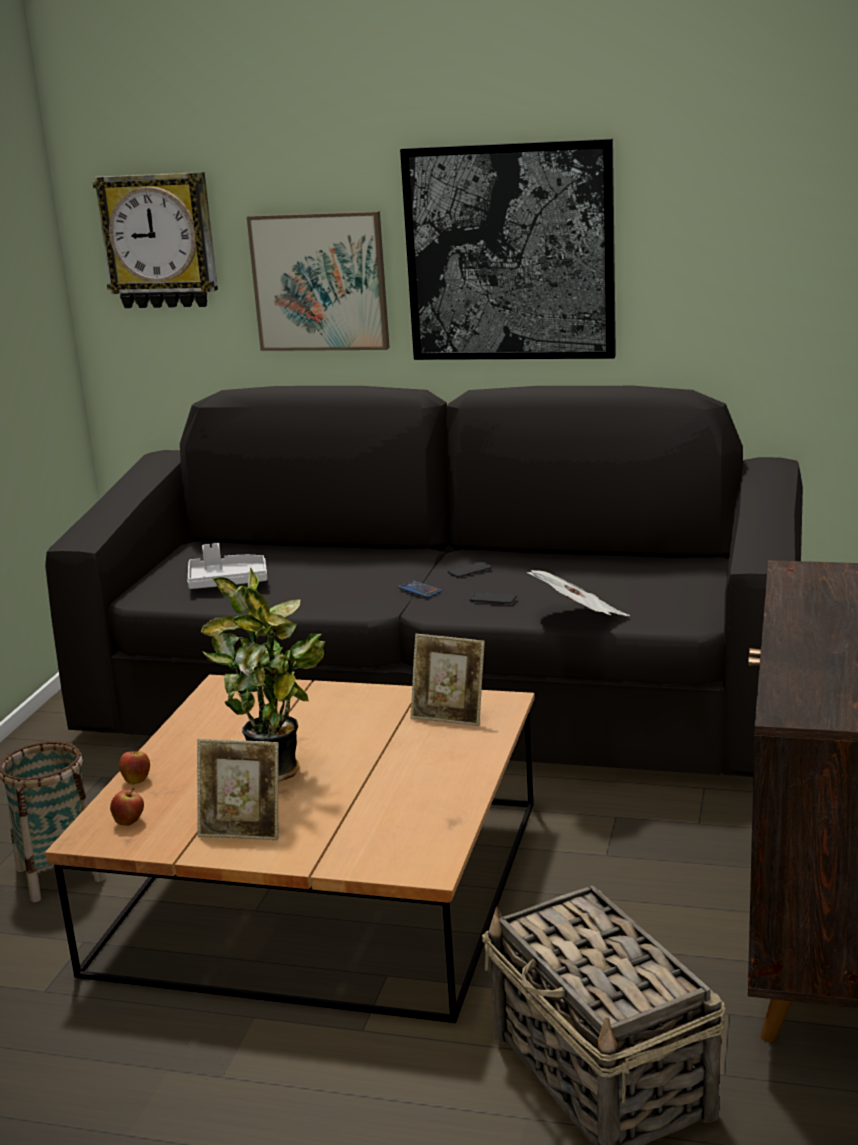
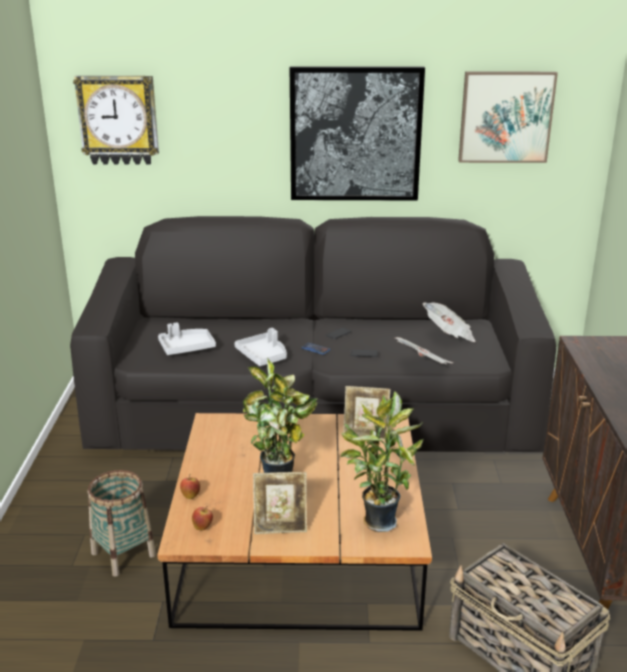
camera: 15 degrees left, 5 degrees up
(320, 281) = (229, 149): picture -> picture (506, 117)
(333, 596) = (263, 356): none -> grey tray
(395, 833) = (377, 520): none -> potted plant
(649, 578) = (449, 335): none -> newspaper

